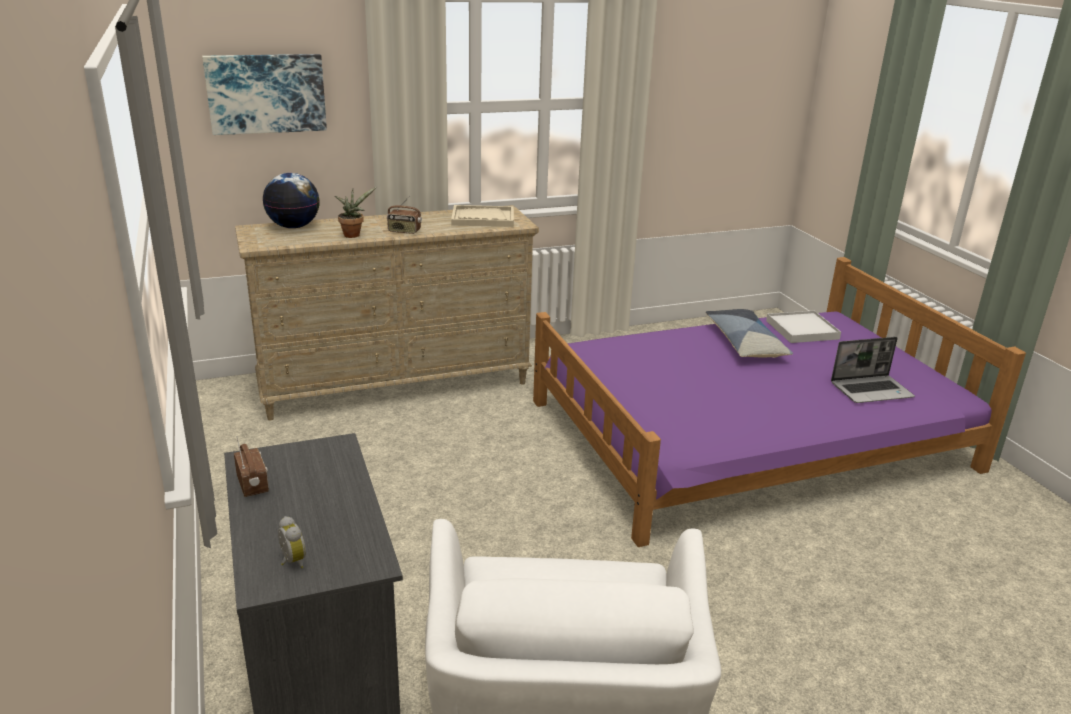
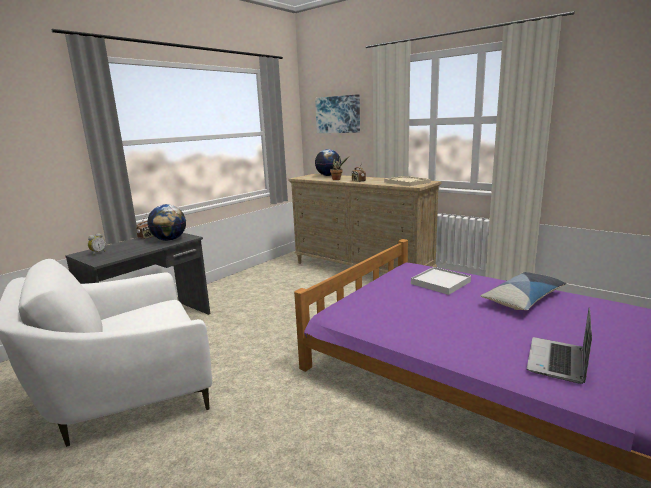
camera: 60 degrees right, 10 degrees down
(321, 467) = (169, 240): none -> globe
(802, 330) = (602, 311): white tray -> white tray (440, 283)
(871, 390) = (557, 362): laptop -> laptop turned 75 degrees clockwise

